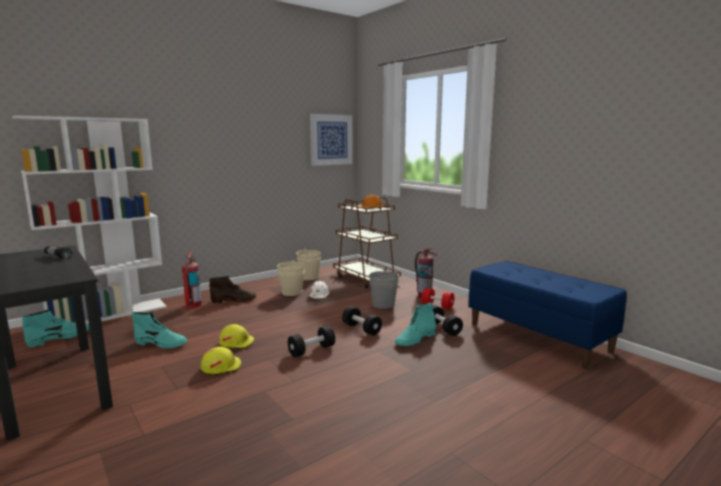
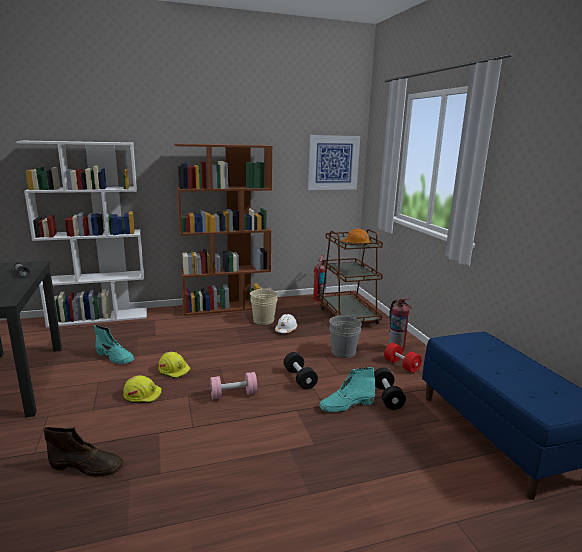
camera: 20 degrees right, 5 degrees up
(60, 338) = (49, 334): turquoise boot -> none
(193, 305) = (169, 320): fire extinguisher -> fire extinguisher (319, 299)
(234, 300) = (206, 320): brown boot -> brown boot (87, 466)
(246, 287) = (227, 307): none -> brown bookcase
(309, 277) = (292, 305): beige bucket -> none
(311, 350) = (233, 394): black dumbbell -> pink dumbbell

